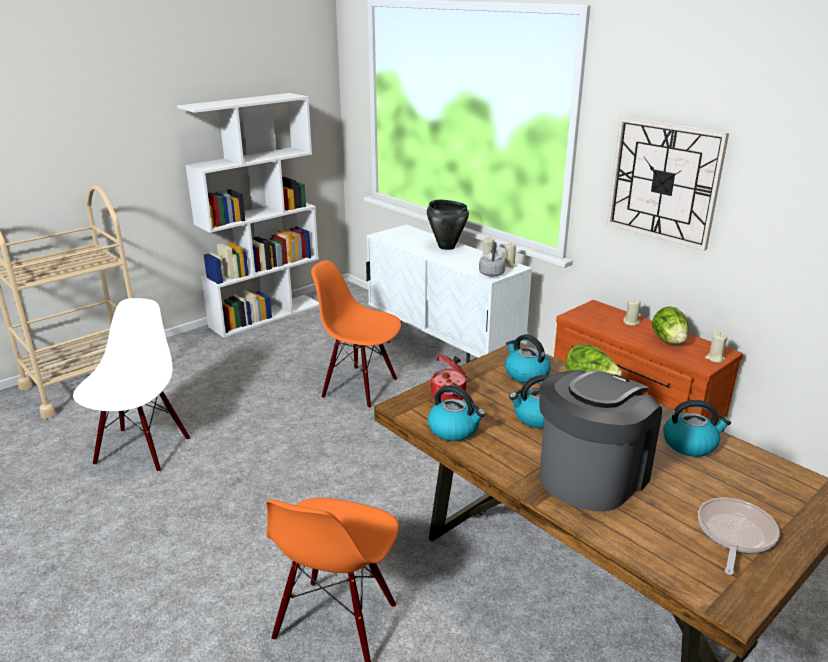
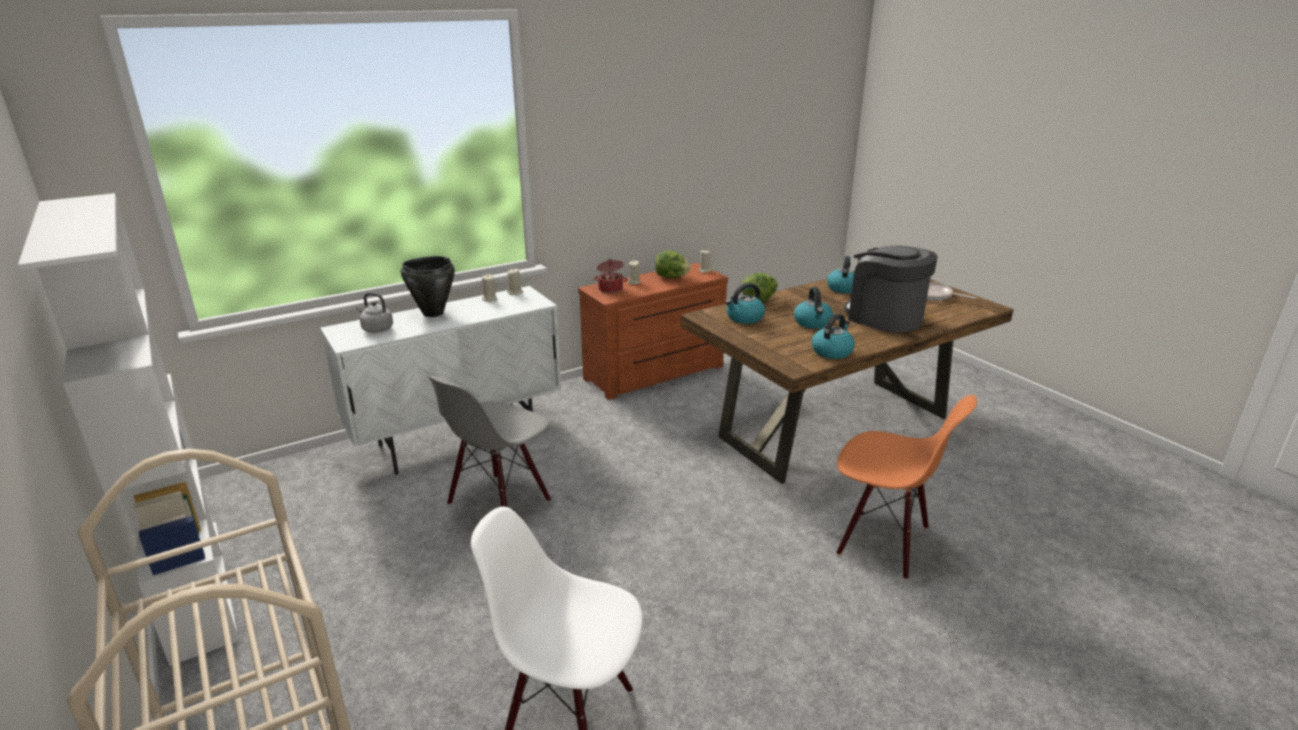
camera: 80 degrees left, 0 degrees up
(360, 387) = (499, 503): orange chair -> grey chair
(449, 395) = (777, 348): cooking pot -> cooking pot (611, 289)
(492, 273) = (532, 302): grey kettle -> grey kettle (376, 329)
(664, 182) = (616, 158): wall clock -> none

